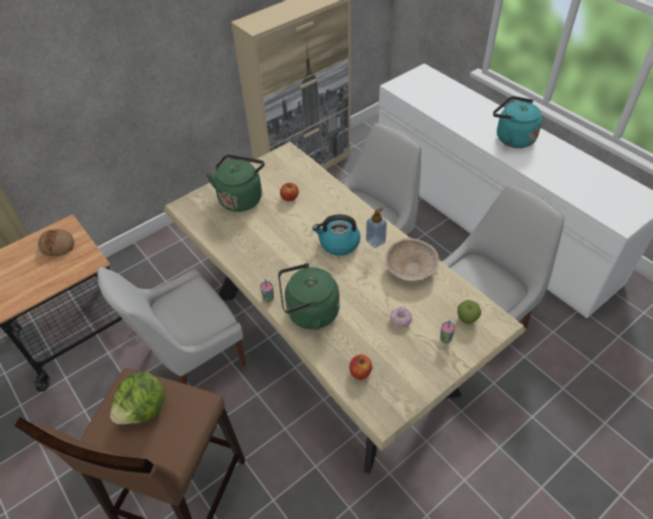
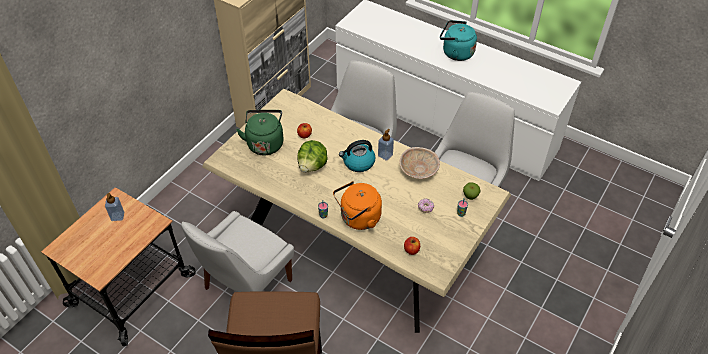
camera: 20 degrees left, 0 degrees up
(58, 246) = (117, 216): bread -> soap dispenser
(144, 409) = (266, 315): lettuce -> lettuce (312, 166)
(309, 313) = (358, 219): green kettle -> orange kettle

